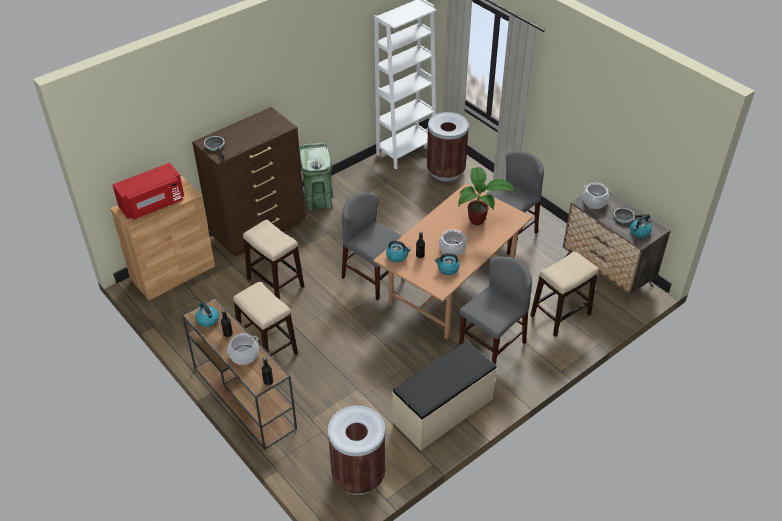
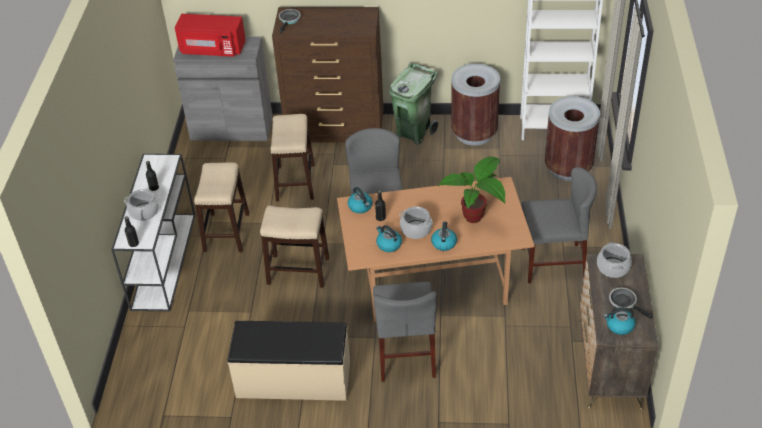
camera: 45 degrees right, 0 degrees up
(173, 272) = (231, 128): brown cabinet -> grey cabinet
(207, 319) = (154, 168): kettle -> kettle (443, 243)
(243, 397) = (164, 259): brown console table -> white console table
(358, 476) = (167, 381): brown trash can -> brown trash can (473, 133)
(492, 345) = (406, 354): grey chair -> grey chair turned 90 degrees clockwise
(560, 315) = (505, 371): stool -> stool (297, 271)

